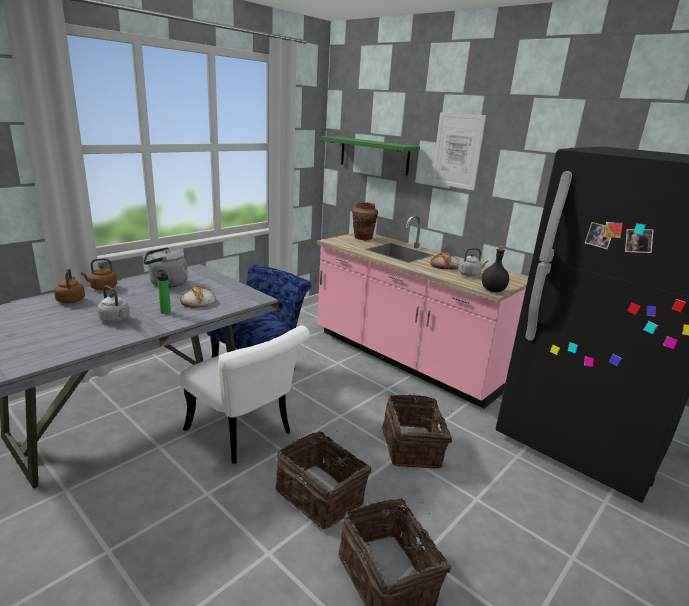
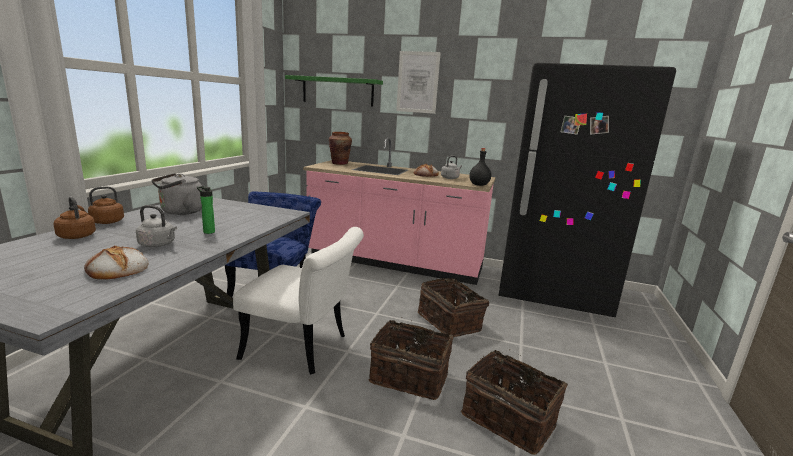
camera: 25 degrees left, 5 degrees down
(197, 301) = (233, 221): bread -> bread (117, 269)

